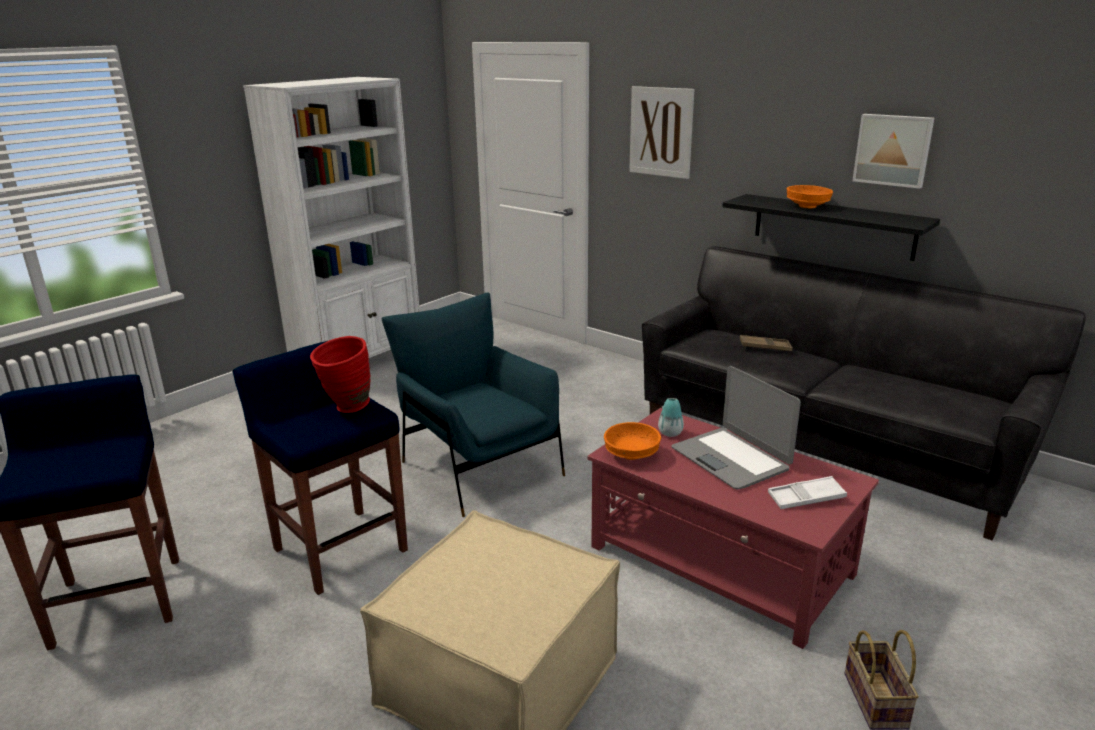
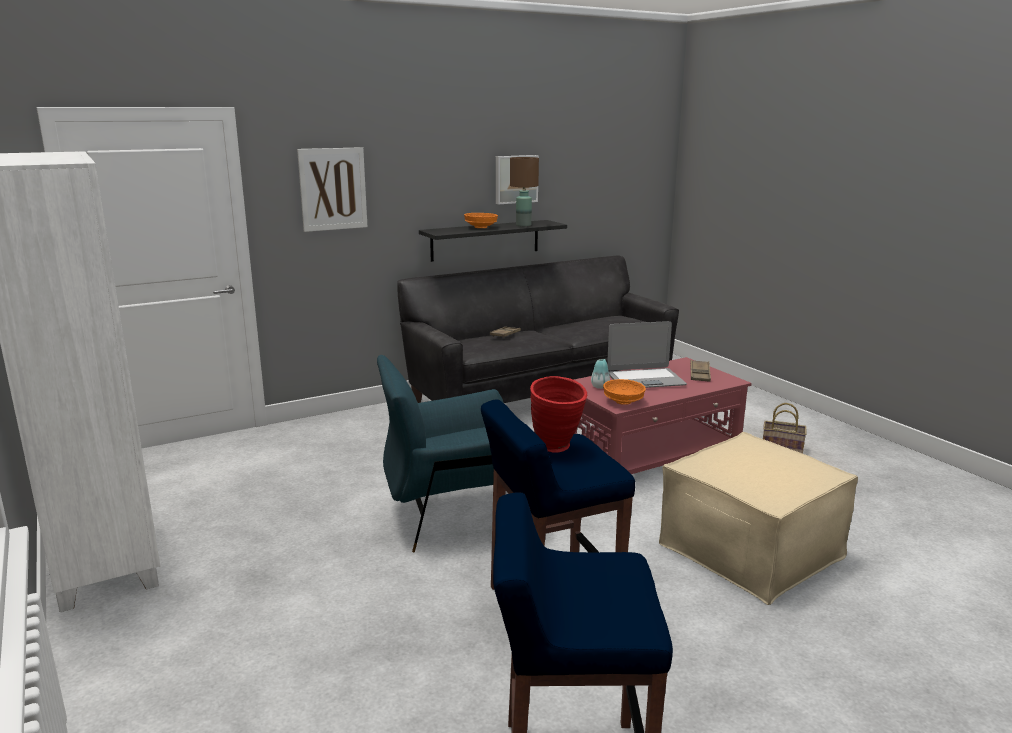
camera: 70 degrees left, 5 degrees down
(806, 498) = (699, 374): white tray -> brown tray
(864, 216) = (523, 225): none -> brown table lamp

